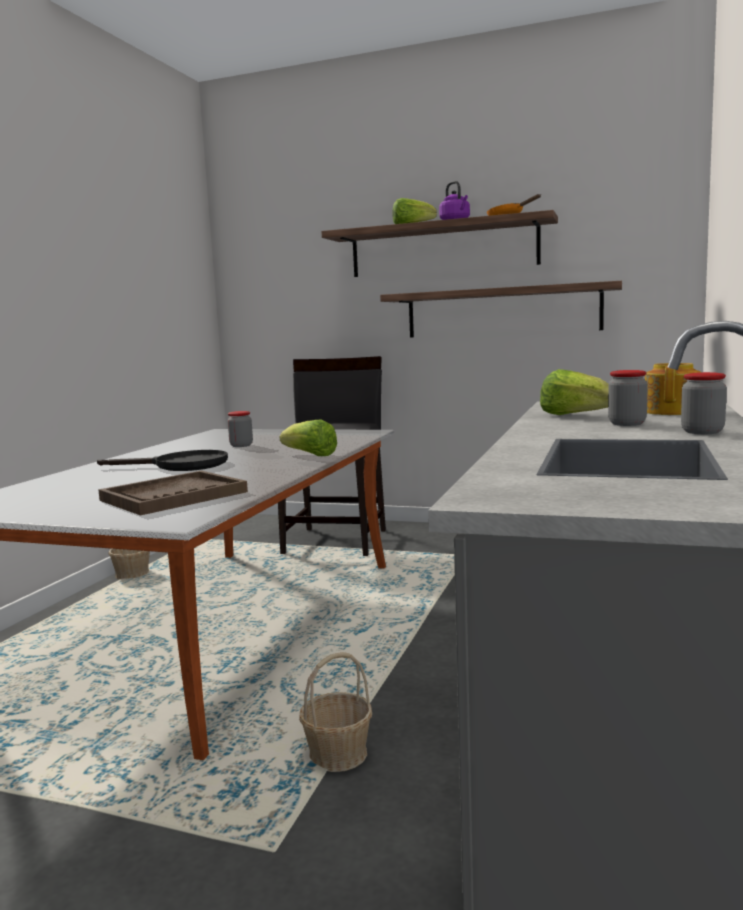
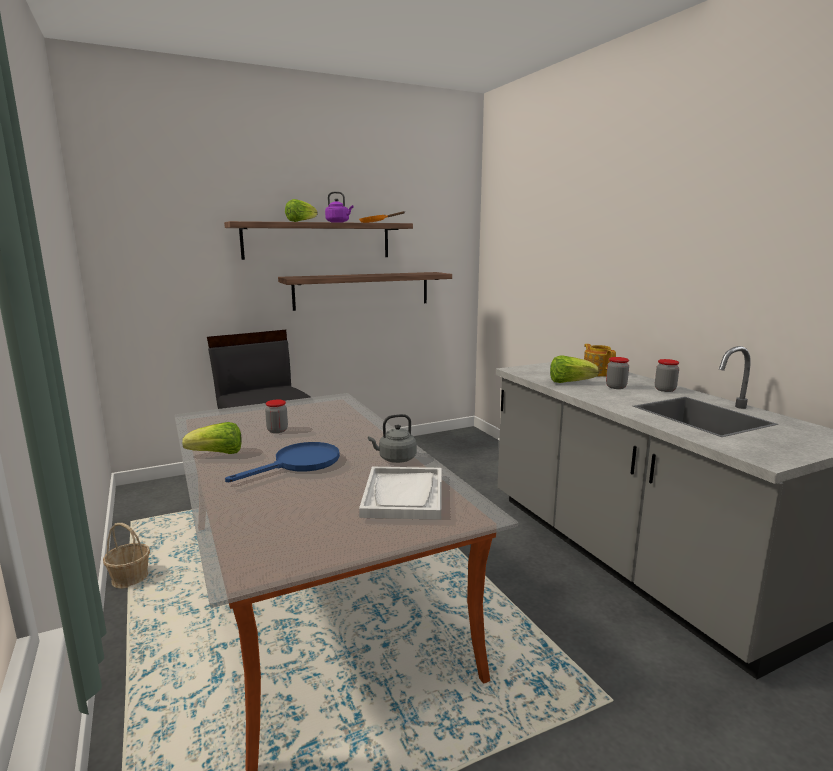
camera: 45 degrees left, 5 degrees up
(174, 496) = (404, 495): brown tray -> white tray
(181, 466) = (299, 464): black frying pan -> blue frying pan
(256, 475) = (395, 459): none -> grey kettle
(310, 455) = (371, 430): lettuce -> lettuce (217, 454)
(337, 754) = (542, 632): basket -> none

